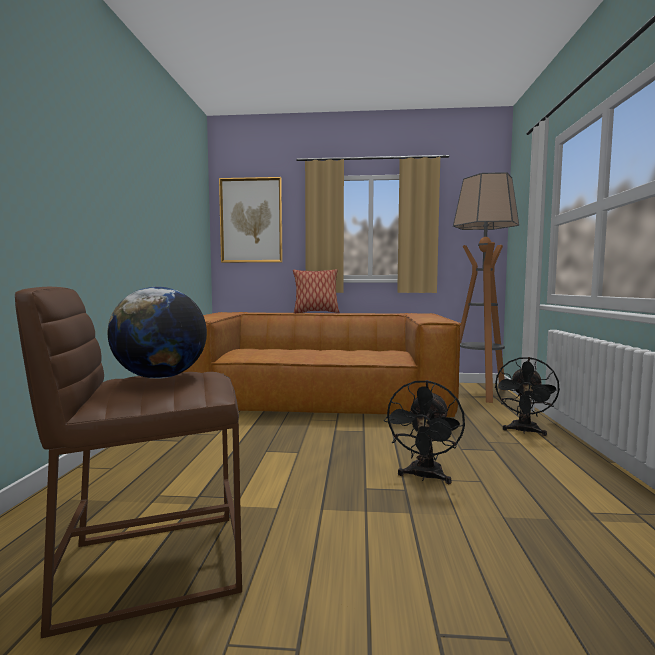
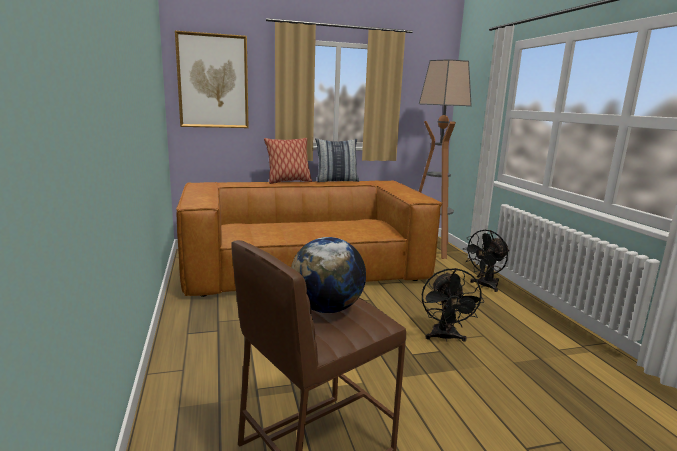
camera: 20 degrees left, 10 degrees up
(367, 313) = (336, 181): none -> pillow
(524, 431) = (484, 286): black fan -> black fan turned 45 degrees clockwise

